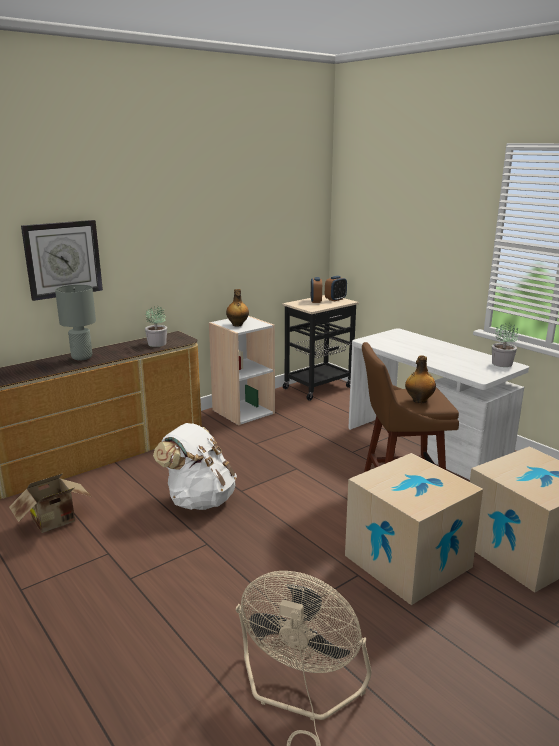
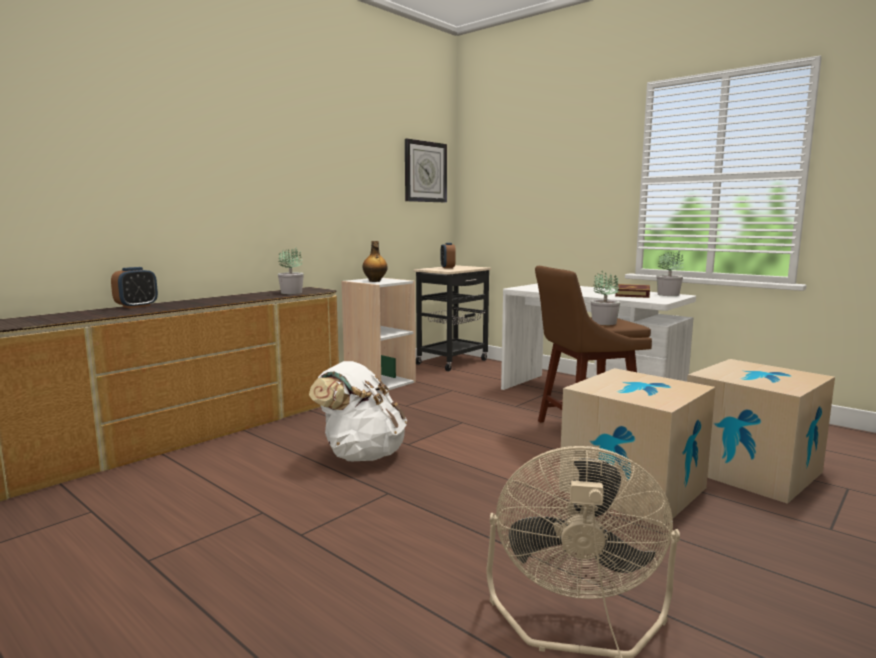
camera: 10 degrees left, 10 degrees down
(56, 522) = (182, 488): cardboard box -> none
(63, 259) = (184, 187): wall clock -> wall clock (425, 172)
(82, 359) = (206, 301): grey table lamp -> none
(335, 299) = (466, 267): alarm clock -> alarm clock (136, 306)
(418, 400) = (603, 323): bottle -> potted plant
(467, 360) = (632, 294): none -> book

